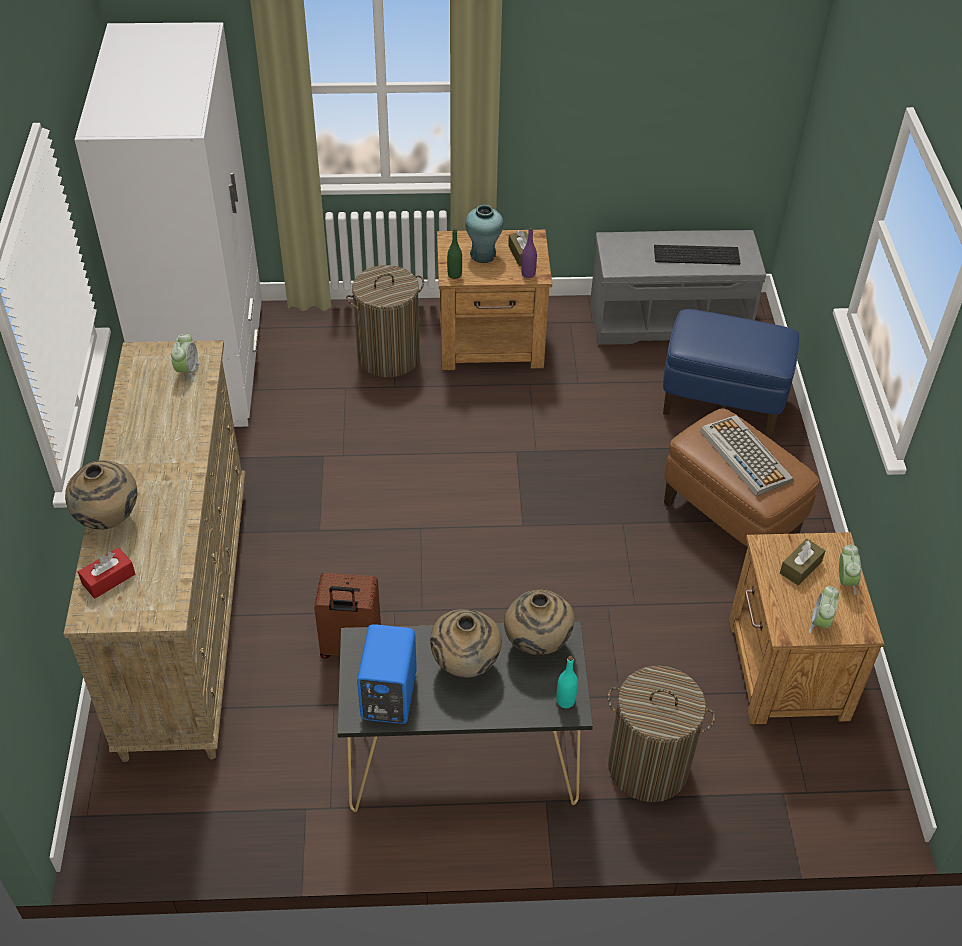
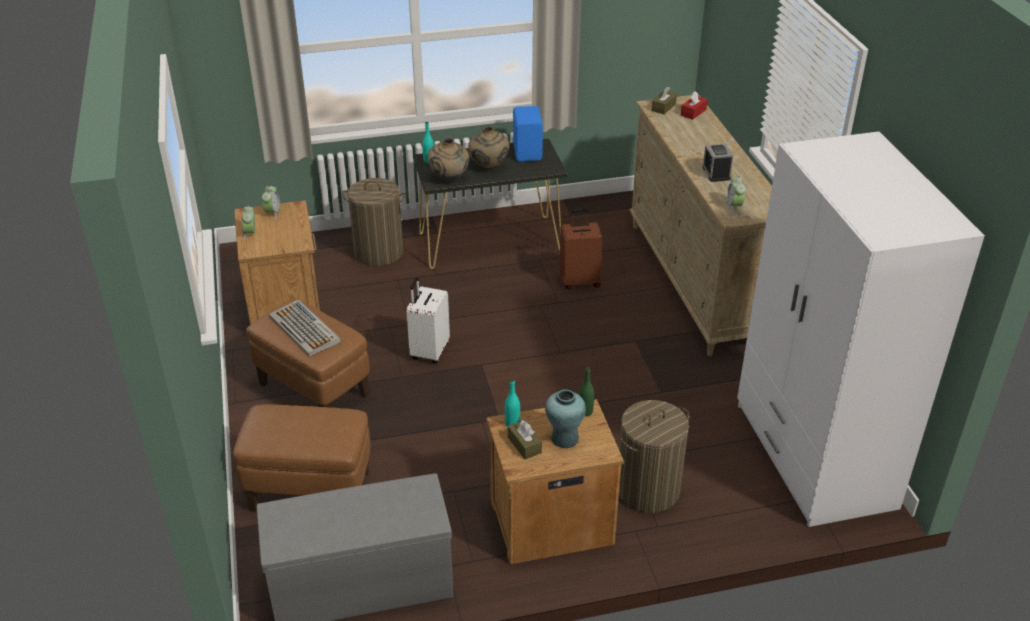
camera: 170 degrees right, 10 degrees down
(109, 520) = (715, 133): beige vase -> none
(169, 432) = (716, 173): none -> alarm clock
(528, 274) = (512, 423): purple bottle -> turquoise bottle
(585, 555) = (429, 351): none -> white suitcase
(697, 254) = (332, 516): keyboard -> none
(722, 403) = (310, 491): blue ottoman -> brown ottoman
(800, 567) = (279, 237): brown tissue box -> brown tissue box (663, 107)

